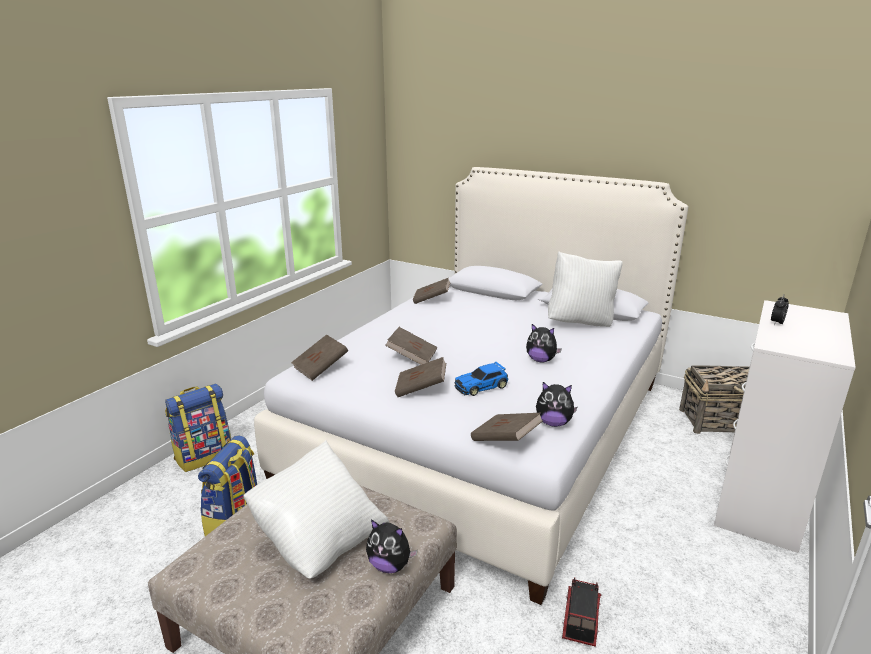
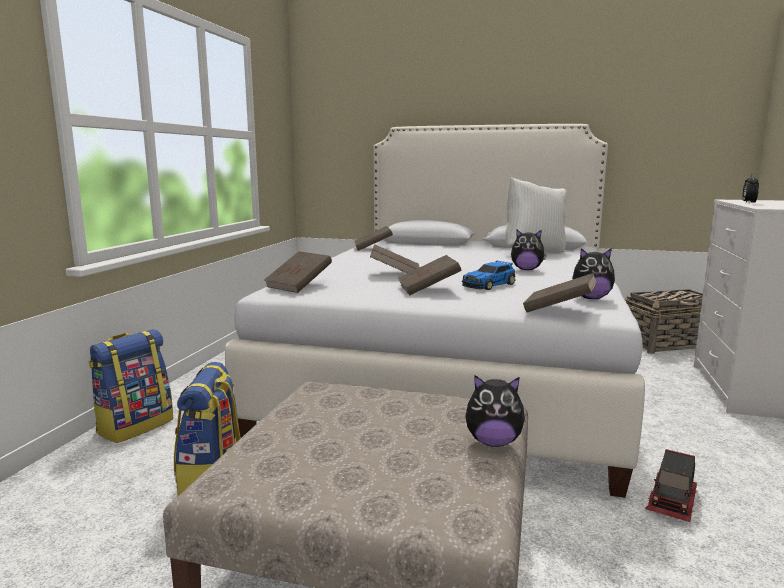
camera: 15 degrees left, 10 degrees down
(319, 539) = (385, 433): white pillow -> none
(580, 618) = (673, 501): toy truck -> toy truck turned 150 degrees counterclockwise

